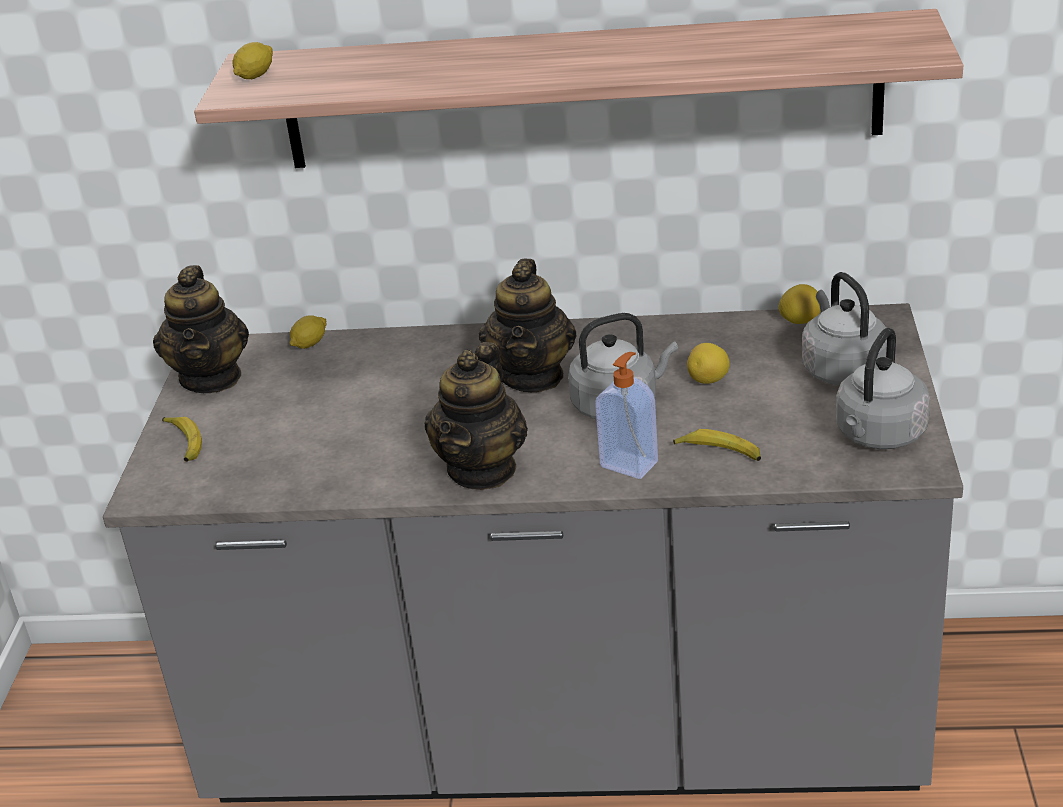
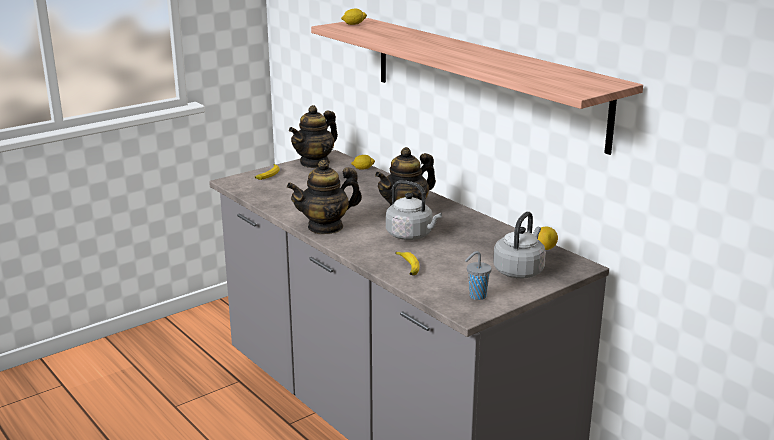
camera: 45 degrees right, 10 degrees down
(630, 463) = (371, 252): soap dispenser -> none
(709, 381) = (460, 246): lemon -> none
(878, 436) = (476, 296): grey kettle -> grey cup

